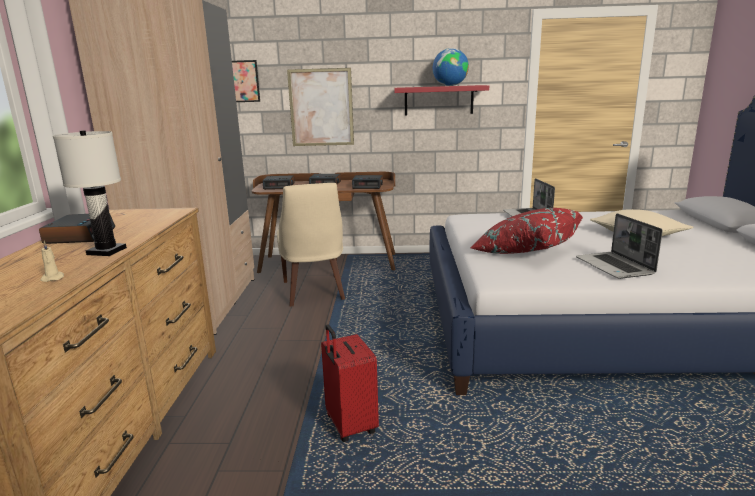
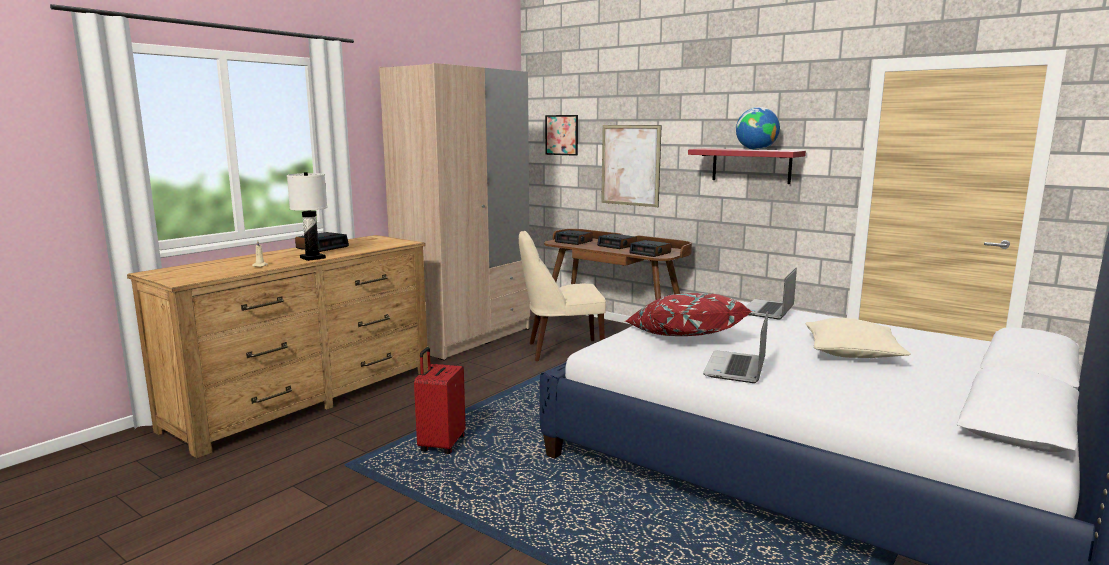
camera: 35 degrees right, 5 degrees down
(314, 292) = (561, 350): beige chair -> beige chair turned 60 degrees clockwise

